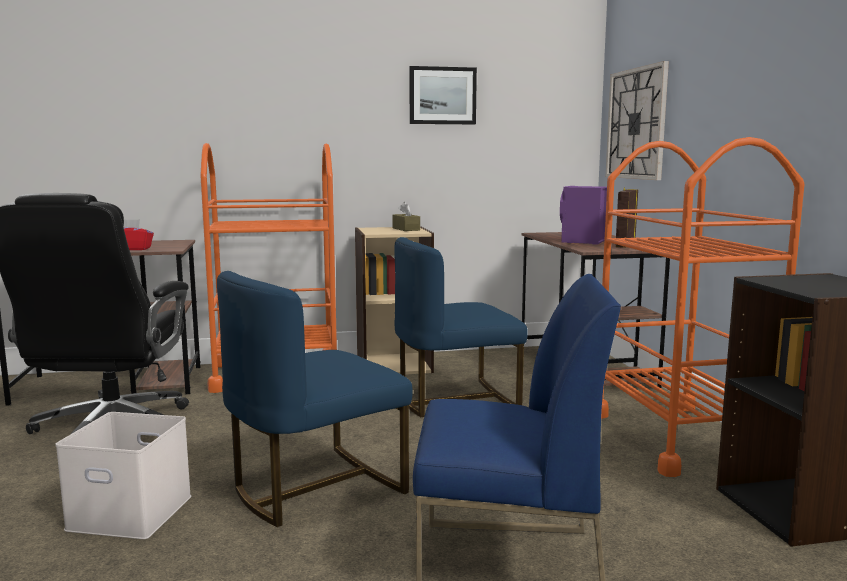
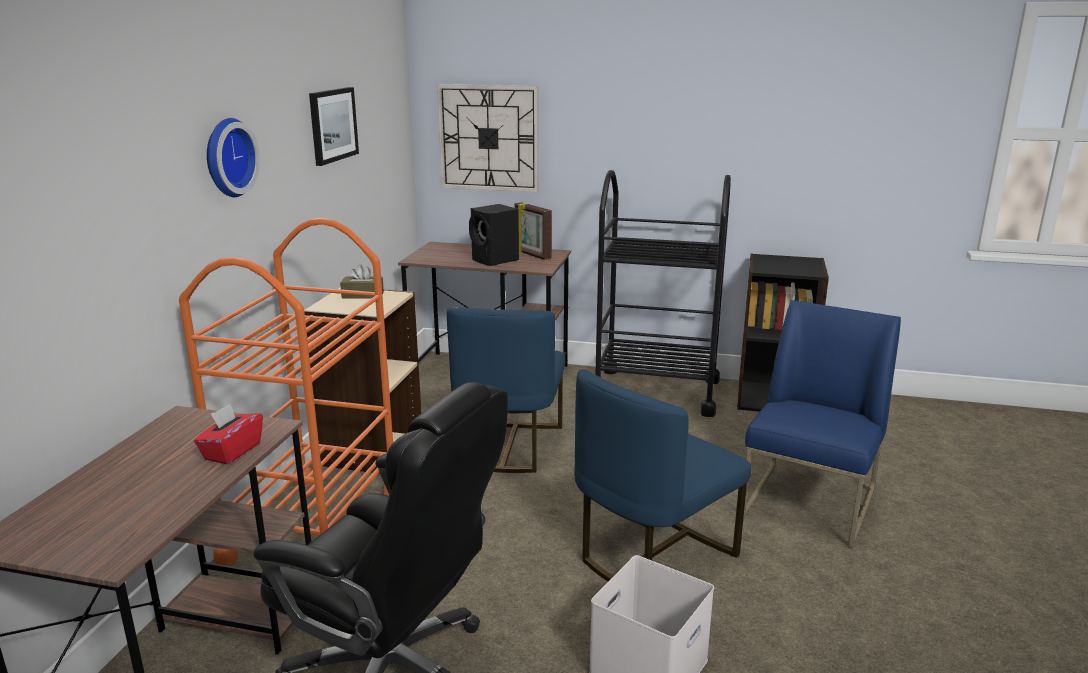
camera: 65 degrees left, 10 degrees up
(291, 98) = (226, 157): none -> wall clock
(315, 487) = (652, 554): blue chair -> blue chair turned 60 degrees clockwise
(582, 242) = (495, 260): purple speaker -> black speaker
(678, 437) = (656, 391): orange cart -> black cart

